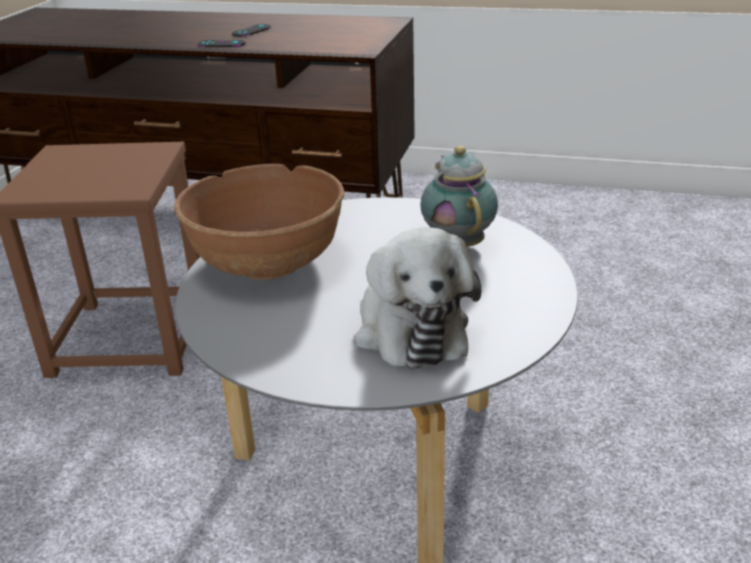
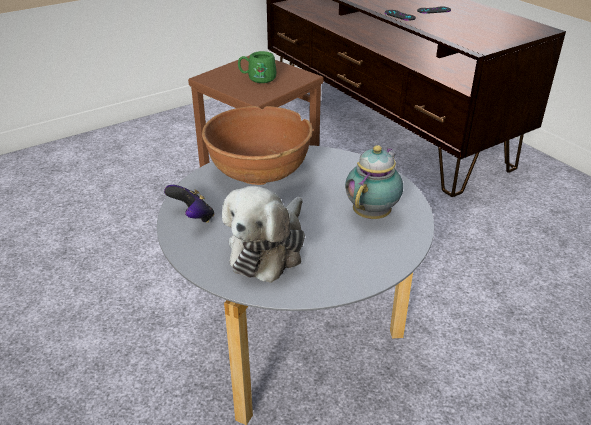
camera: 40 degrees right, 5 degrees up
(99, 171) = (257, 79): none -> green mug
(264, 344) = (193, 217): none -> game controller

